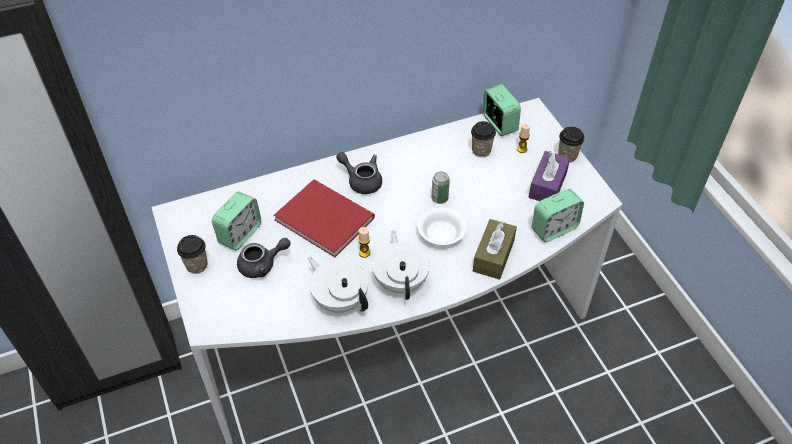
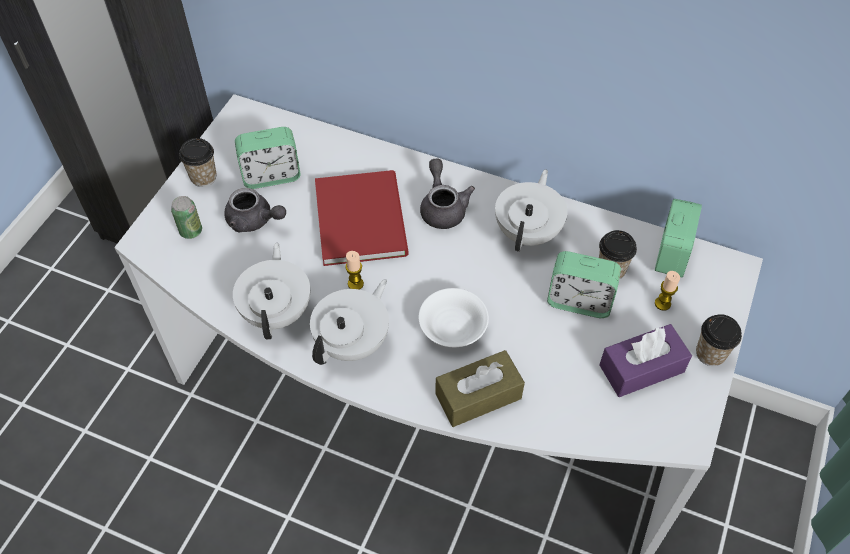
camera: 45 degrees right, 5 degrees up
(420, 161) = (528, 232): none -> white teapot
(439, 198) = (499, 287): can -> can (191, 231)
(554, 229) = (584, 424): alarm clock -> alarm clock (579, 301)

